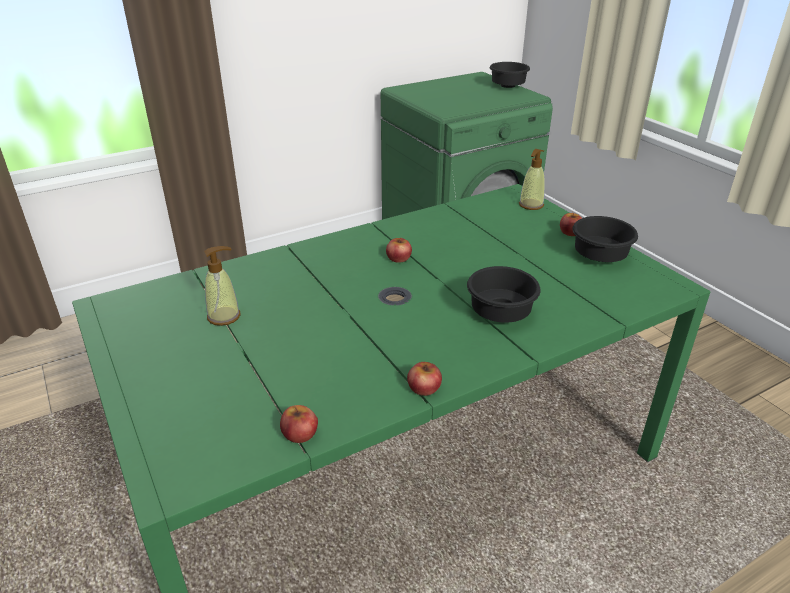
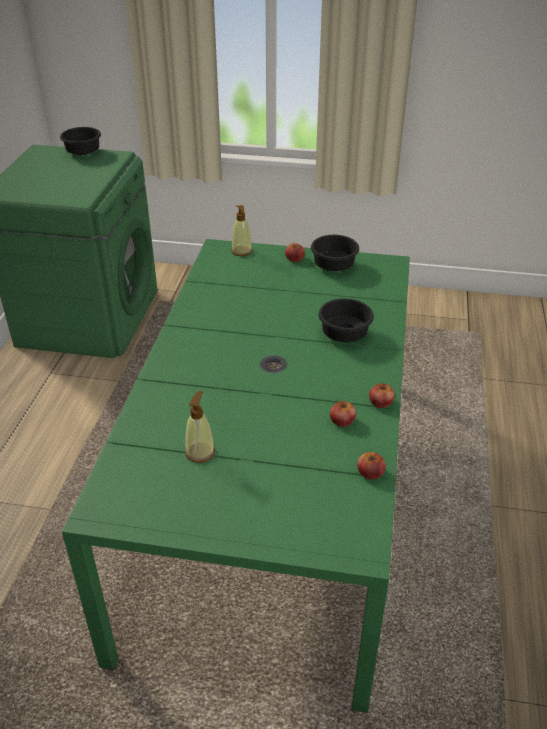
camera: 50 degrees left, 5 degrees up
(399, 258) = (231, 338): apple -> apple (342, 420)

